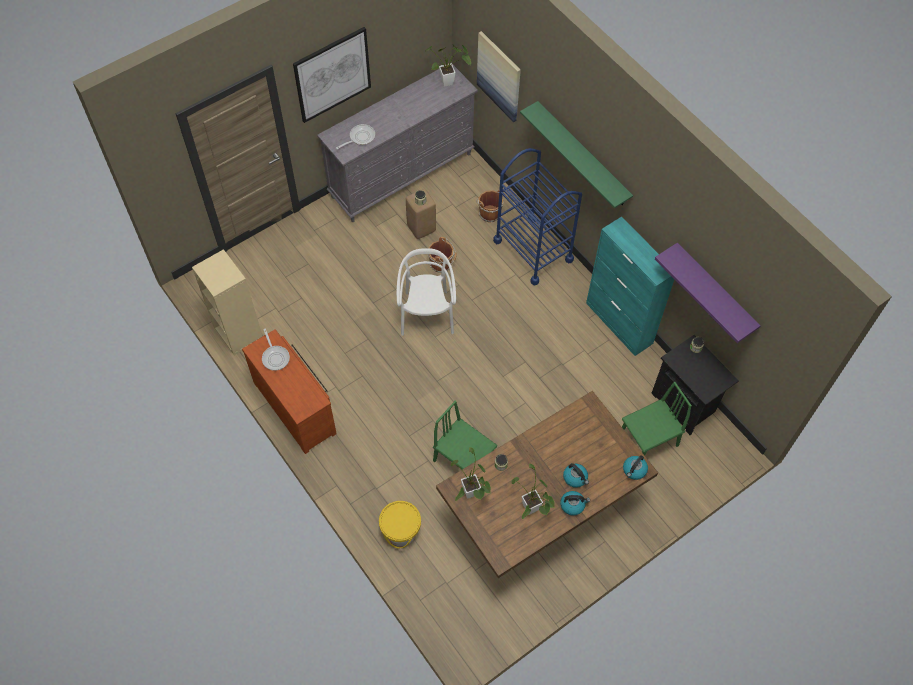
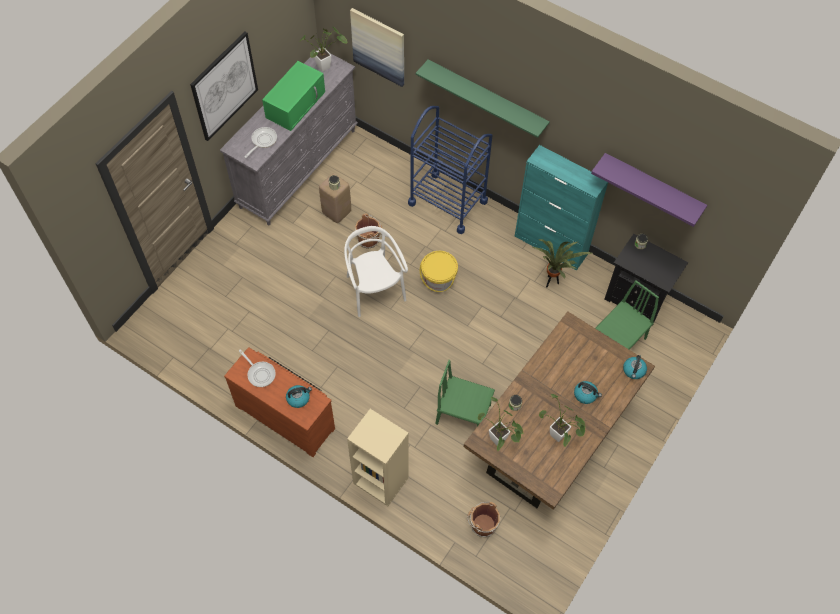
camera: 20 degrees left, 0 degrees up
(237, 332) = (200, 363): beige bookcase -> beige bookcase (380, 480)
(400, 531) = (432, 499): yellow bucket -> yellow bucket (438, 280)
(406, 111) = (296, 104): none -> green microwave
(489, 213) = (393, 180): brown bucket -> brown bucket (482, 525)
(573, 505) = (593, 420): kettle -> kettle (298, 398)
(604, 360) = (551, 282): none -> potted plant

